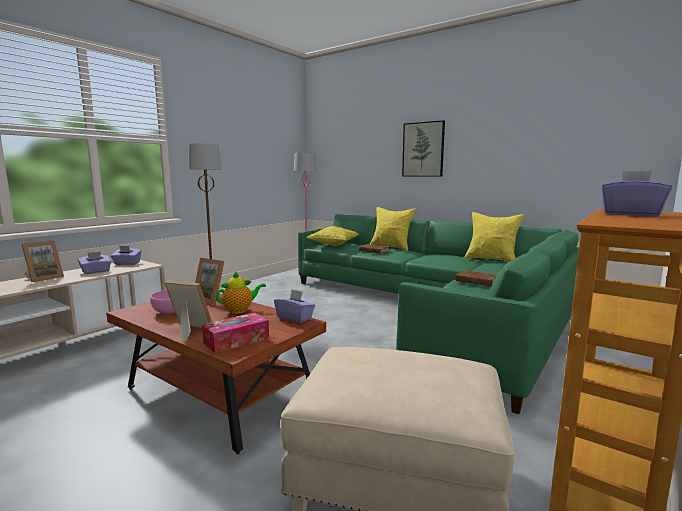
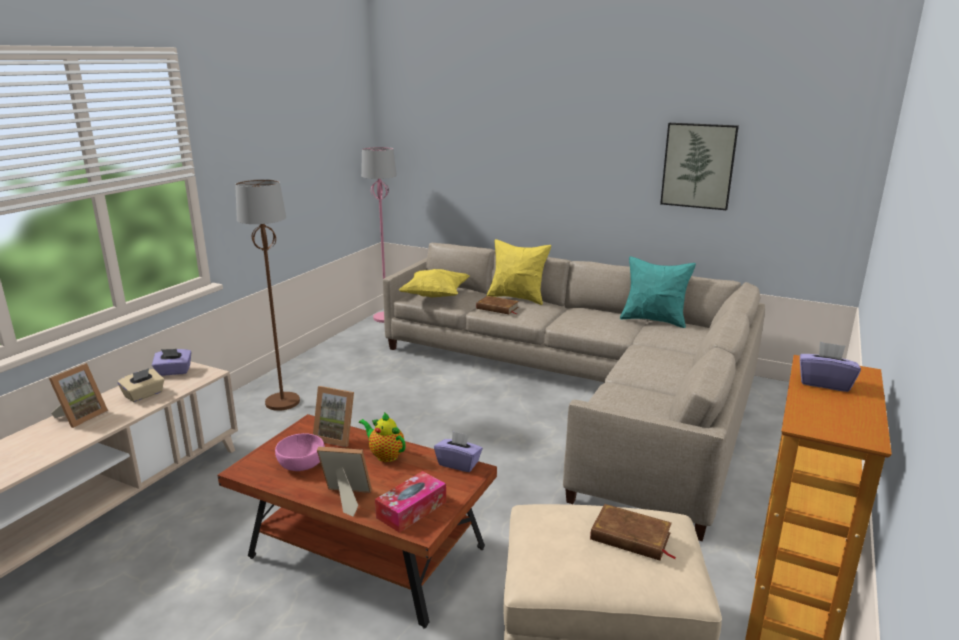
camera: 10 degrees left, 10 degrees up
(96, 271) = (144, 395): purple tissue box -> beige tissue box
(240, 310) = (385, 455): teapot -> teapot turned 105 degrees counterclockwise
(423, 149) = (559, 157): picture -> picture (698, 166)
(436, 310) = (586, 389): green sofa -> beige sofa
(477, 281) = (646, 371): brown book -> brown book (630, 537)
(491, 260) = (654, 320): yellow pillow -> turquoise pillow

